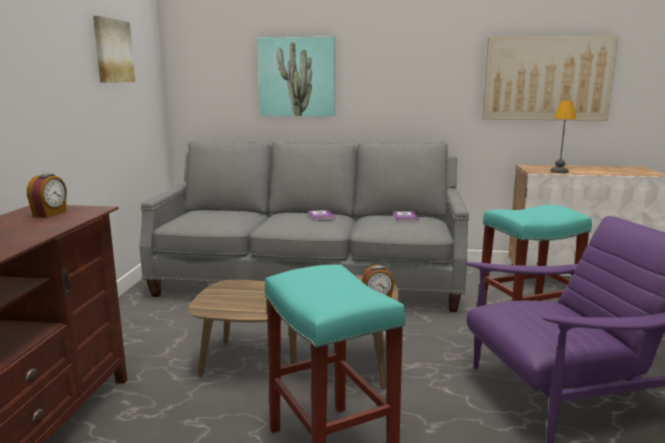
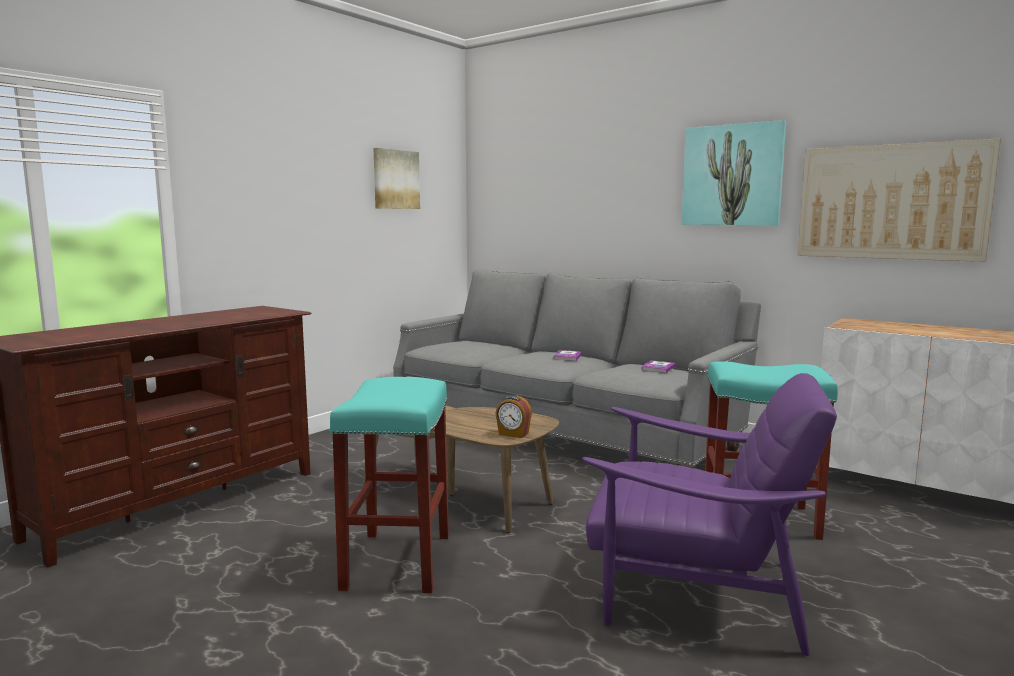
camera: 30 degrees right, 5 degrees down
(50, 214) = (255, 311): alarm clock -> none
(297, 77) = (586, 203): picture -> picture (732, 175)
(559, 171) = (880, 328): table lamp -> none

